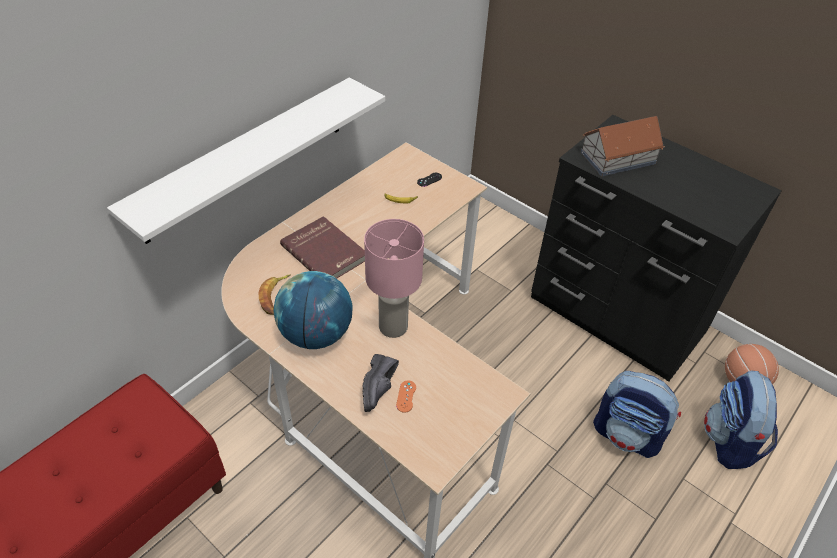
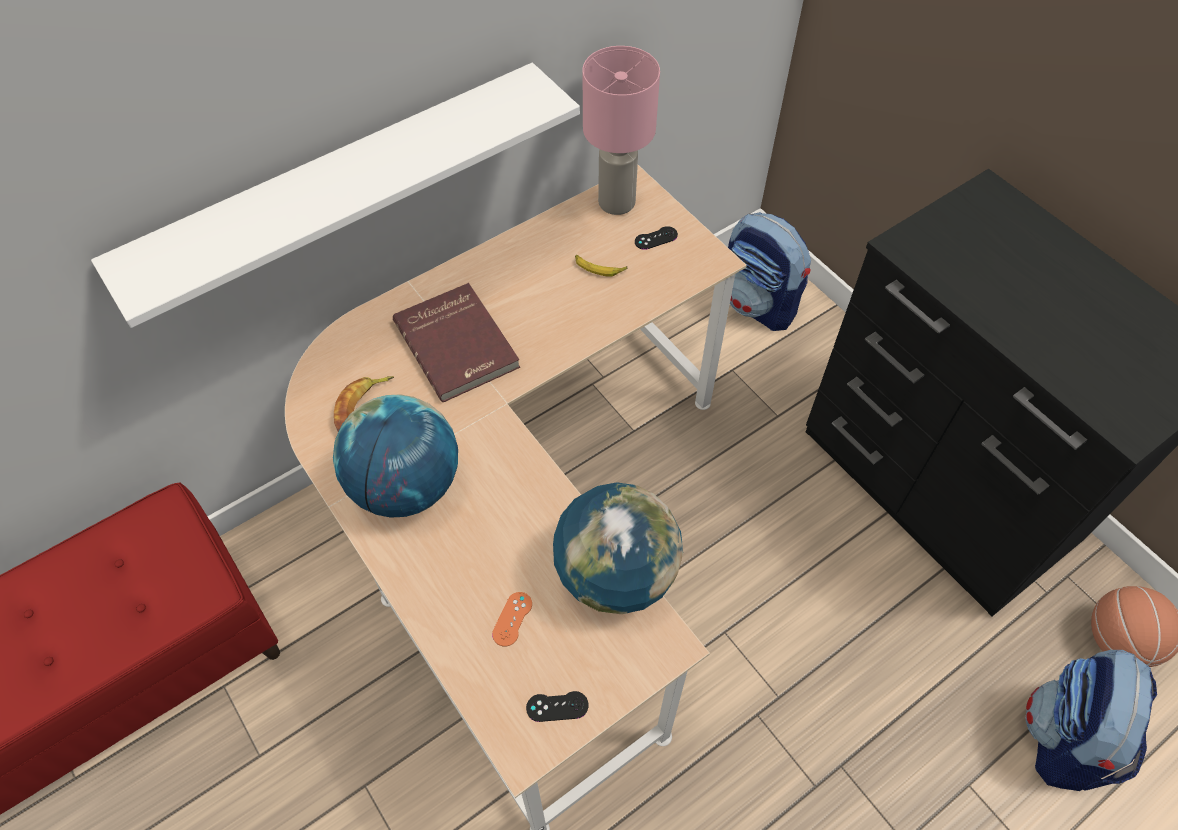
camera: 15 degrees right, 10 degrees up
(381, 389) = (477, 598): black shoe -> none
(394, 327) = (527, 494): pink table lamp -> pink table lamp (618, 202)
(448, 439) = (557, 706): none -> black game controller
(461, 361) = (616, 574): none -> globe
(617, 157) = (969, 255): toy house -> none
(627, 435) = (897, 693): backpack -> backpack (759, 304)

